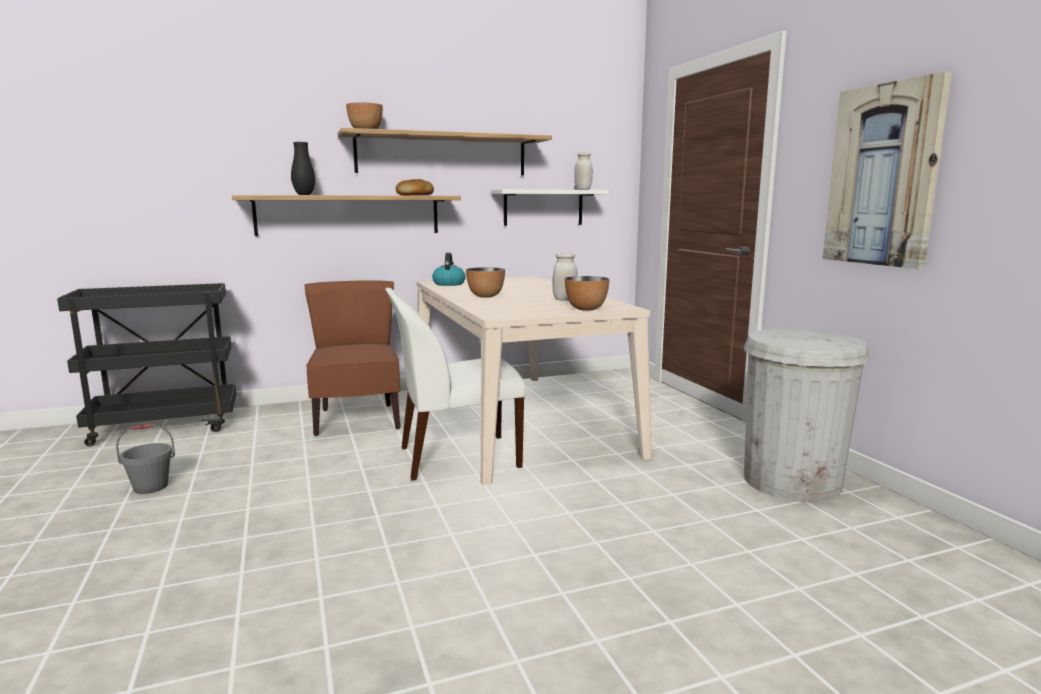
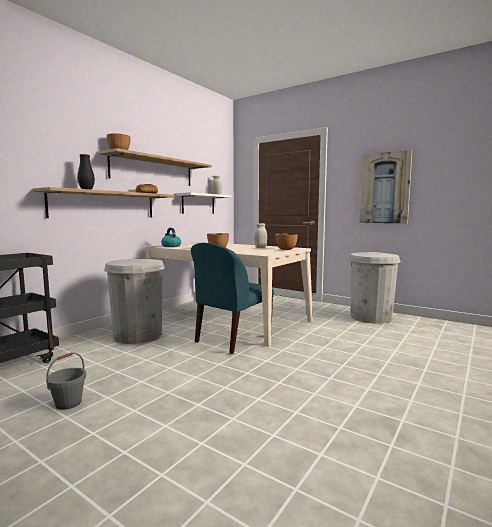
camera: 35 degrees left, 5 degrees down
(357, 419) = (137, 335): brown chair -> white trash can
(456, 458) = (232, 339): white chair -> blue chair

